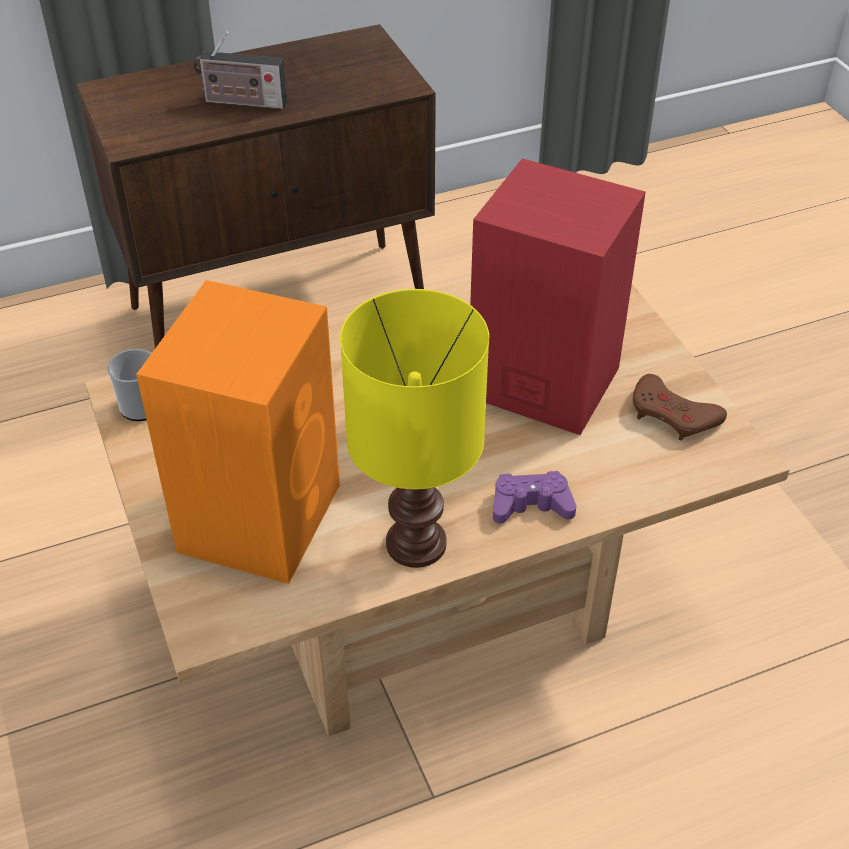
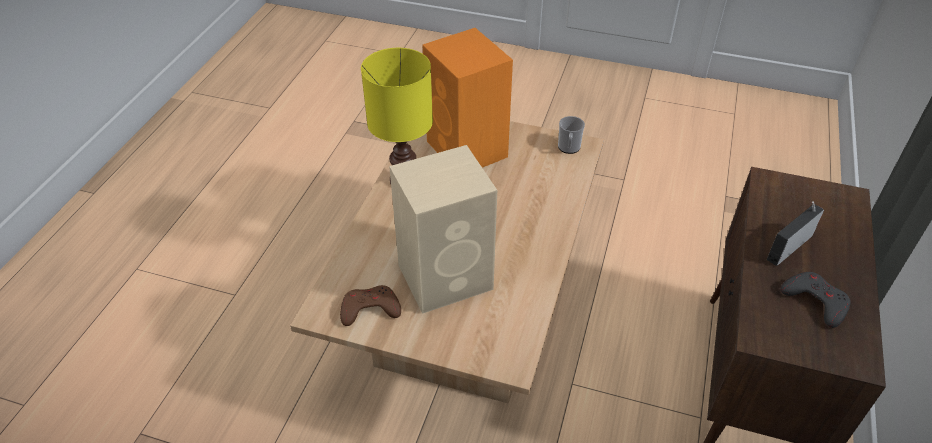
camera: 130 degrees right, 0 degrees up
(313, 72) = (815, 301): none -> grey game controller
(531, 505) = (382, 223): purple game controller -> none
(540, 381) = (447, 276): red speaker -> beige speaker

